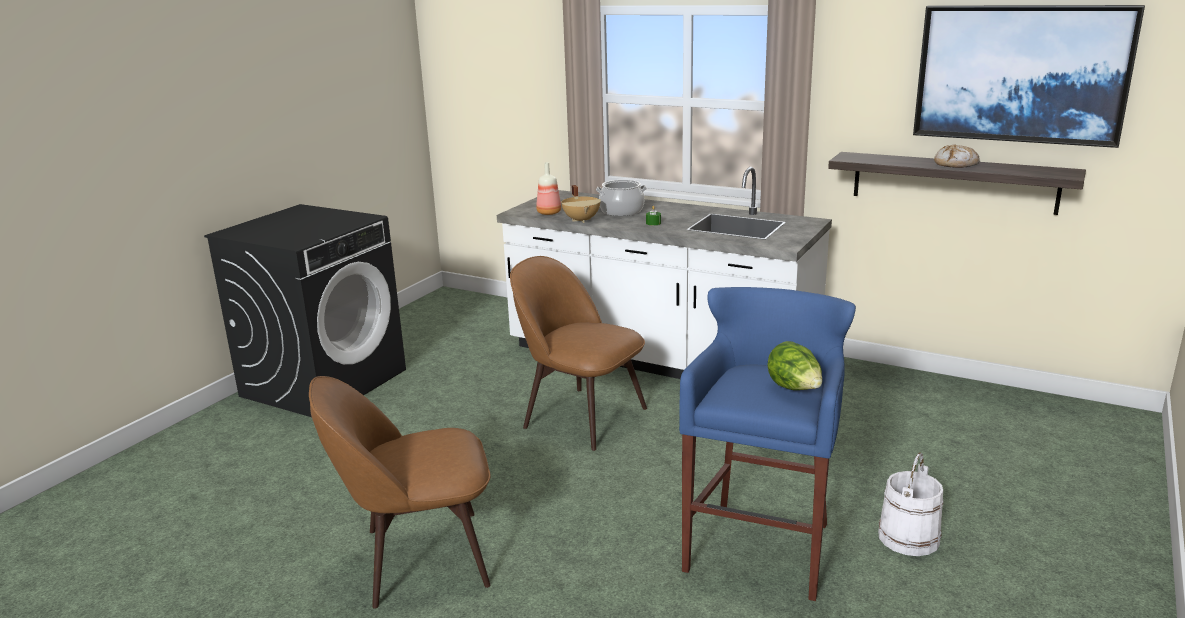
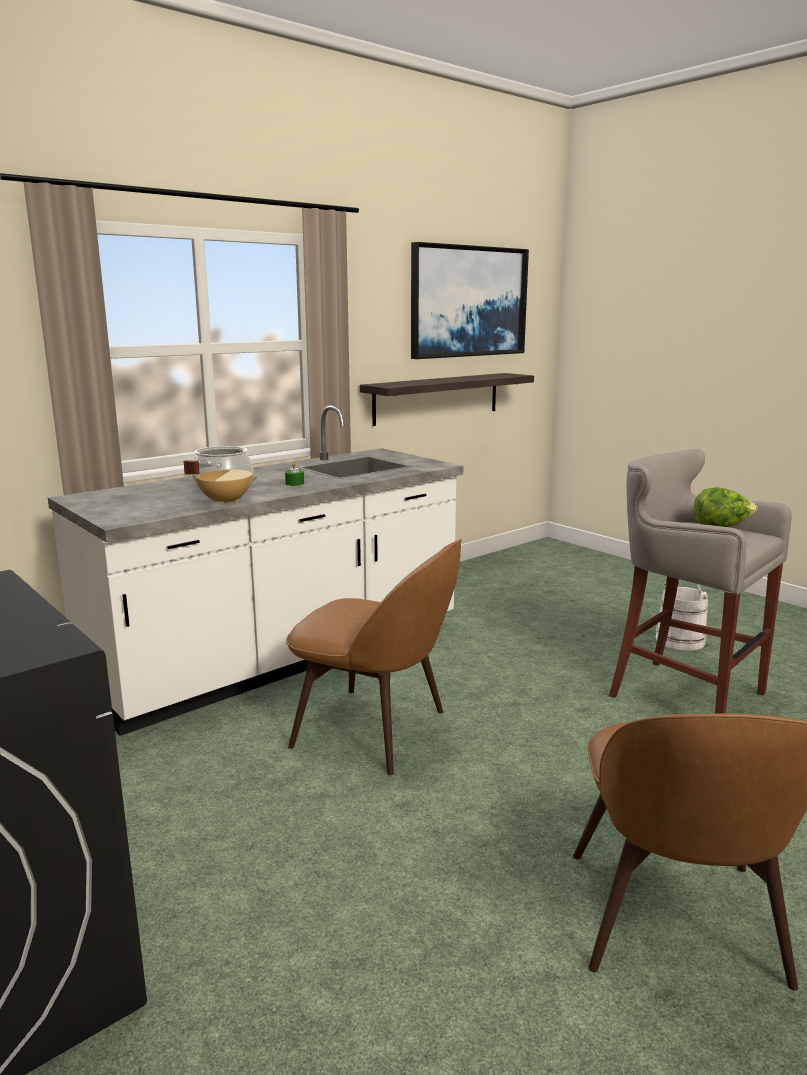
camera: 70 degrees left, 5 degrees down
(548, 213) = (161, 509): bottle -> none
(581, 416) = (376, 730): brown chair -> brown chair turned 120 degrees counterclockwise
(761, 545) = (682, 695): blue stool -> grey stool
(956, 164) = (453, 379): bread -> none

